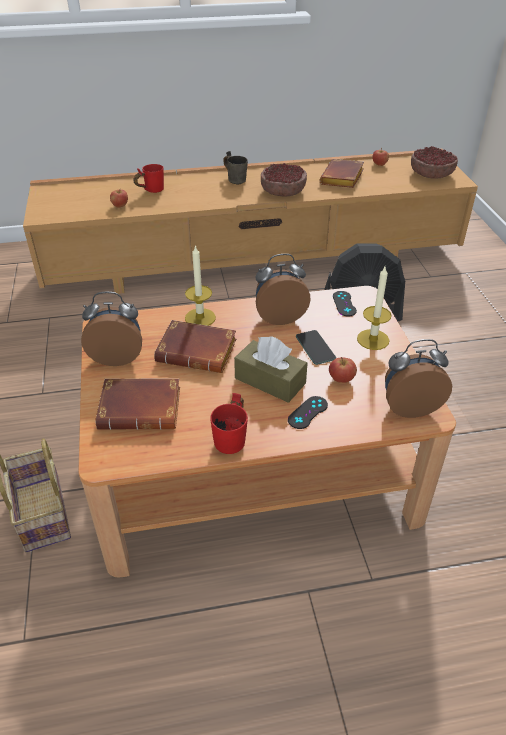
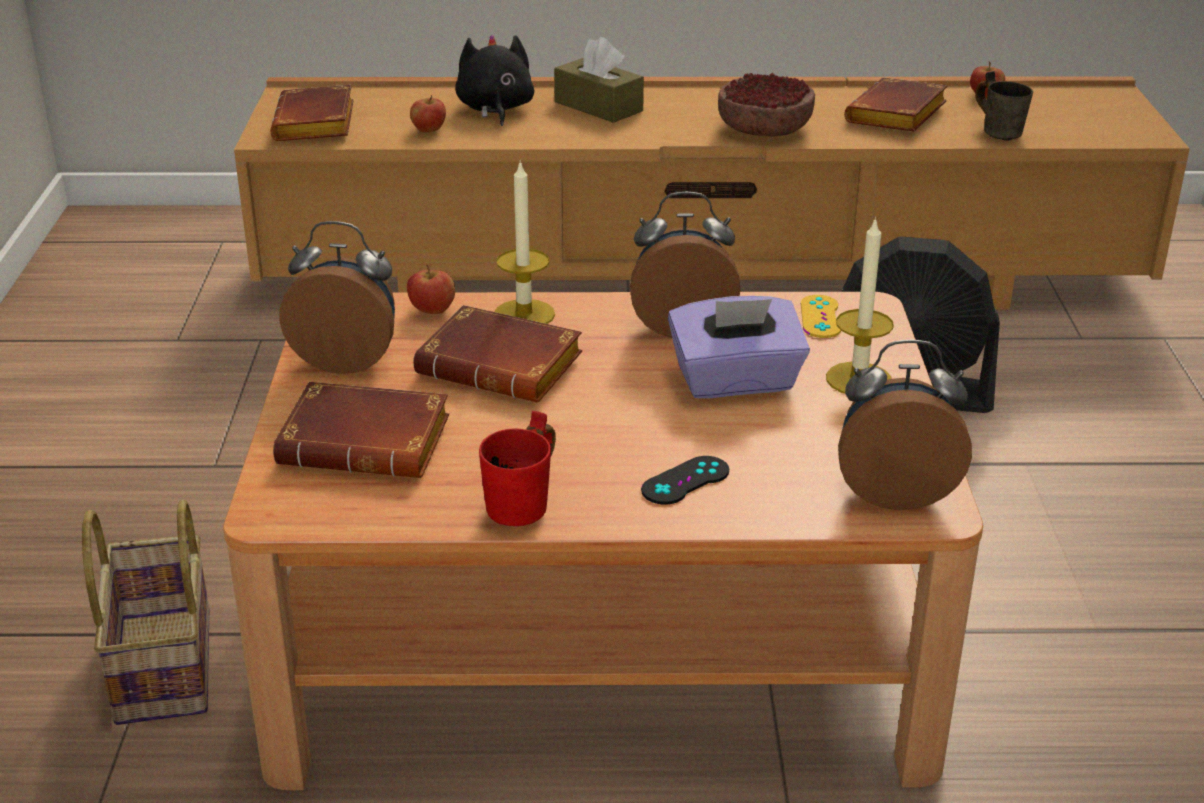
camera: 10 degrees right, 10 degrees down
(62, 207) = (317, 125): none -> brown book
(150, 190) = (495, 109): red mug -> black plush toy
(236, 179) = (674, 102): grey mug -> grey mug (1000, 131)
(270, 381) = (628, 424): brown tissue box -> brown tissue box (598, 106)
(315, 348) = (736, 381): phone -> purple tissue box
(341, 379) = (771, 436): apple -> apple (432, 310)
(344, 304) = (820, 317): black game controller -> yellow game controller
(431, 173) = (1093, 120): bowl -> none

